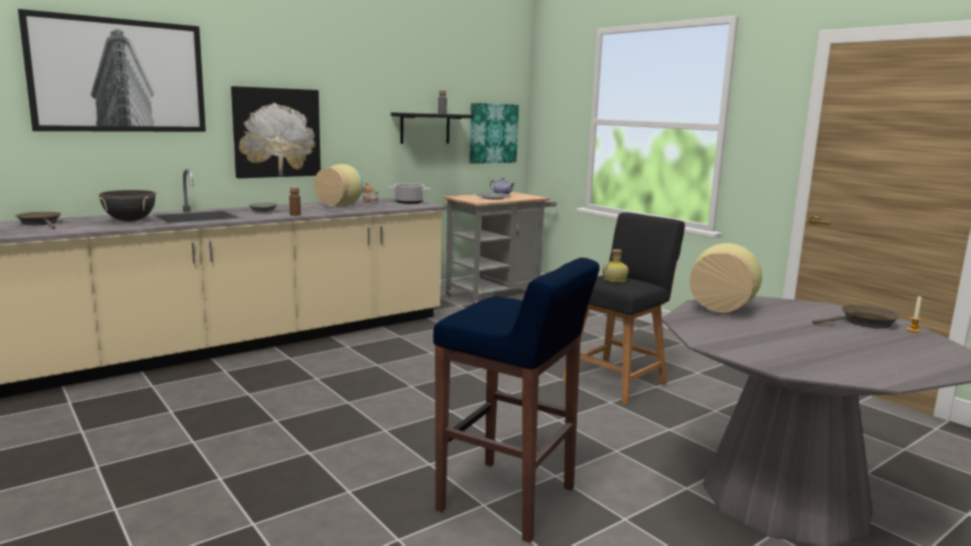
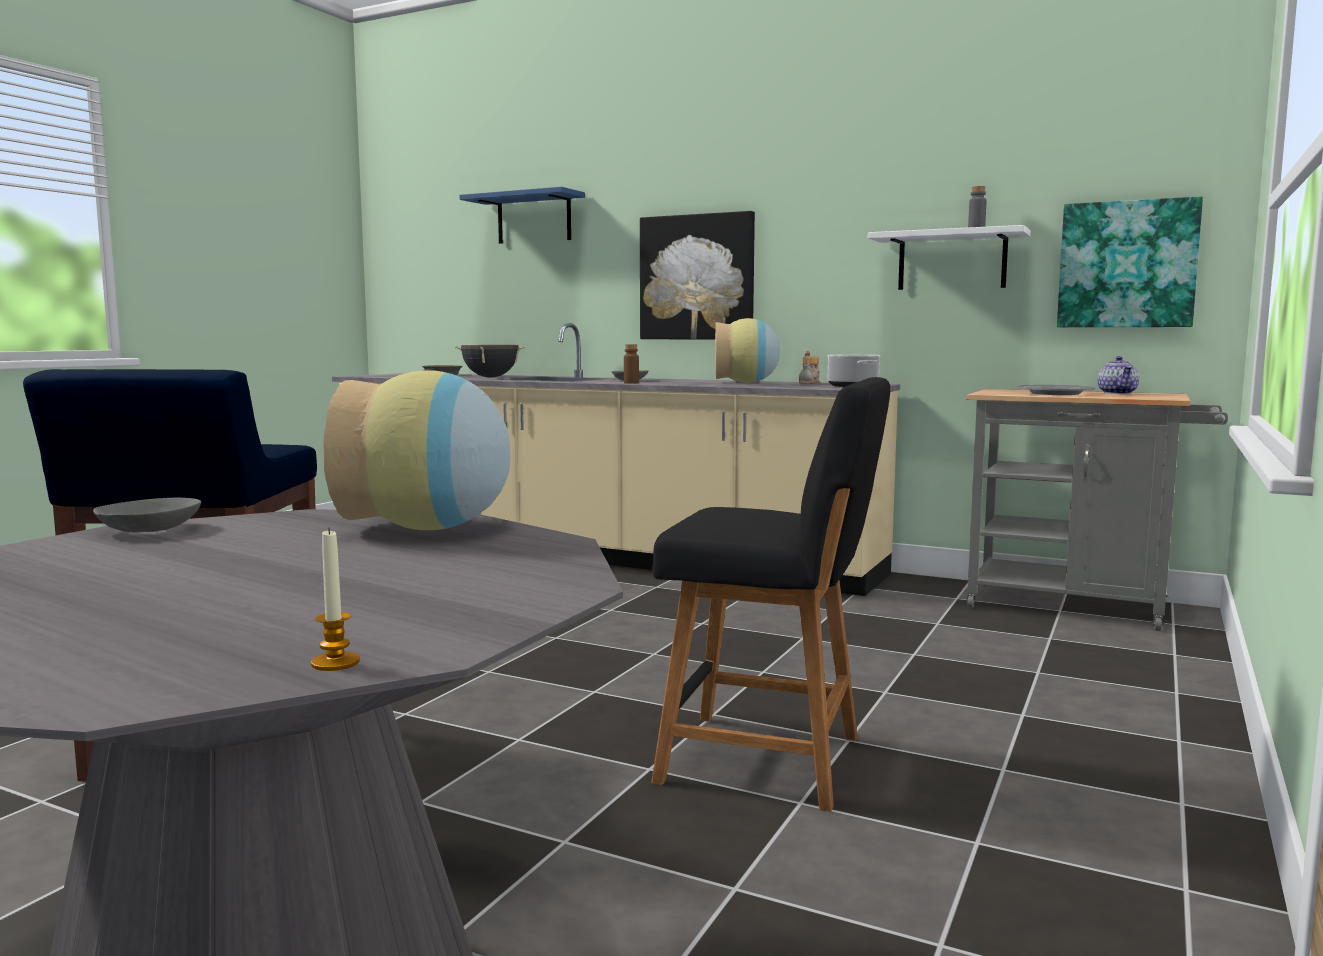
camera: 65 degrees right, 5 degrees down
(119, 76) = (534, 219): picture -> blue shelf
(425, 128) = (952, 261): black shelf -> white shelf
(615, 280) = (736, 513): bottle -> none
(709, 341) = (148, 530): none -> grey bowl
(864, 323) = (388, 616): brown frying pan -> none

